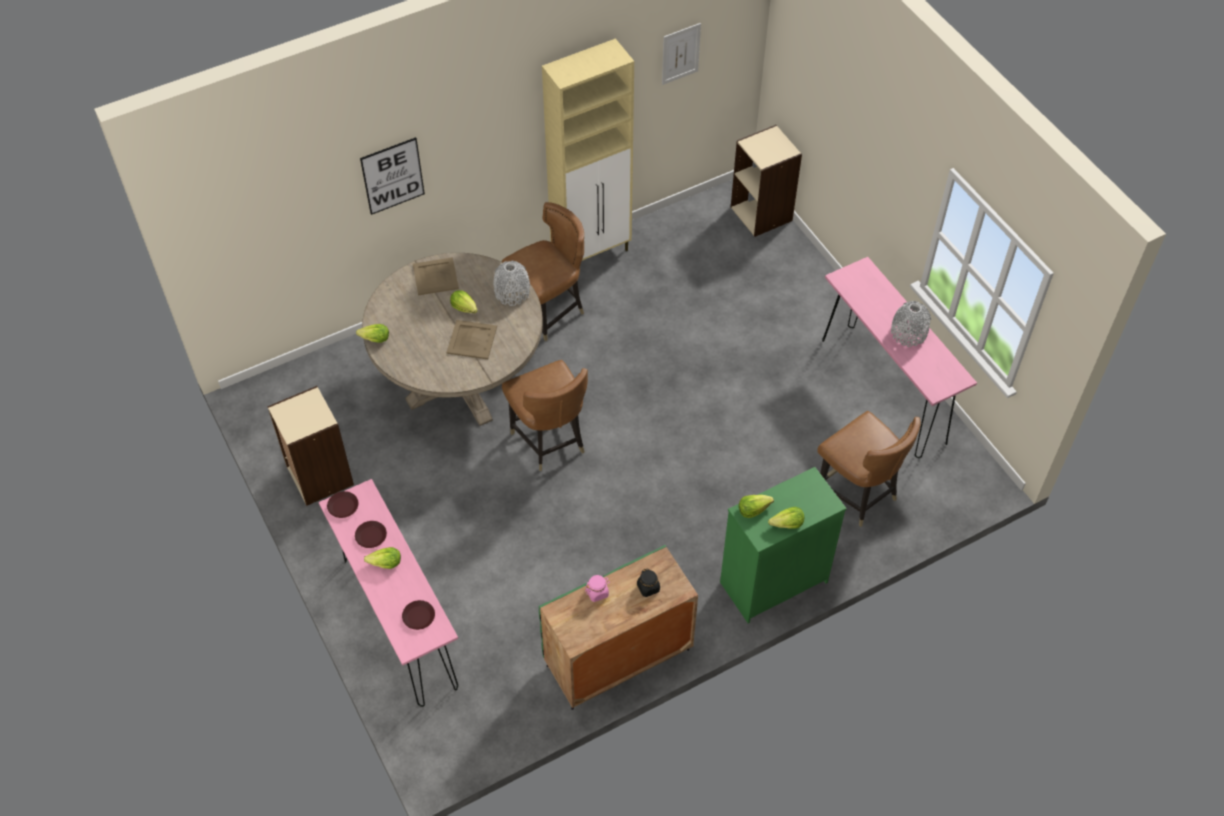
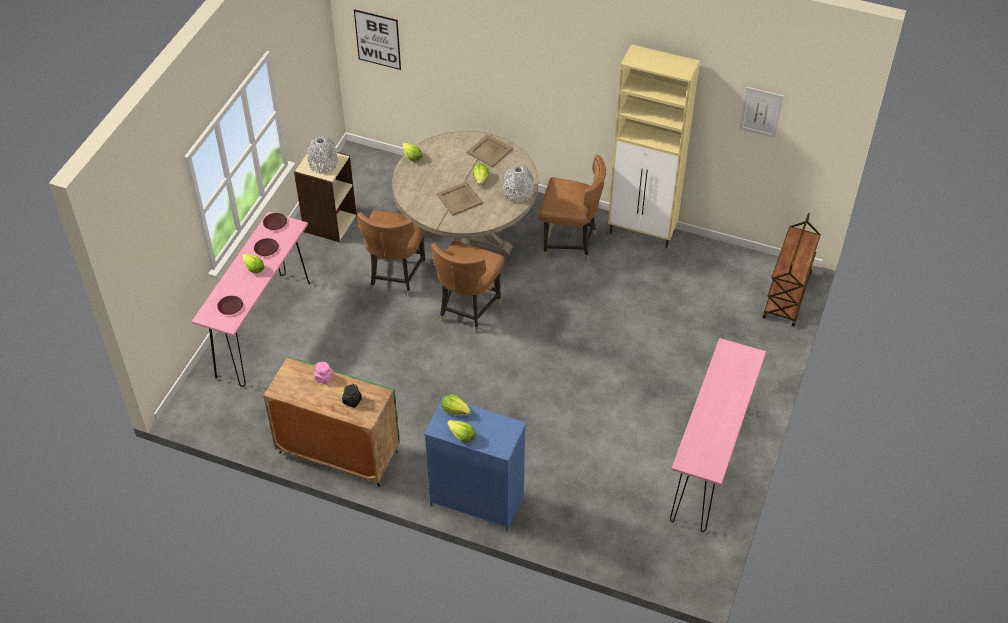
camera: 50 degrees right, 5 degrees down
(392, 176) = (497, 58): picture -> picture (378, 39)
(762, 213) = (787, 297): beige bookcase -> brown cart
(773, 581) = (477, 499): green dresser -> blue dresser
(857, 494) = (600, 504): brown chair -> brown chair (395, 276)
(908, 333) = (721, 416): grey vase -> grey vase (323, 164)

